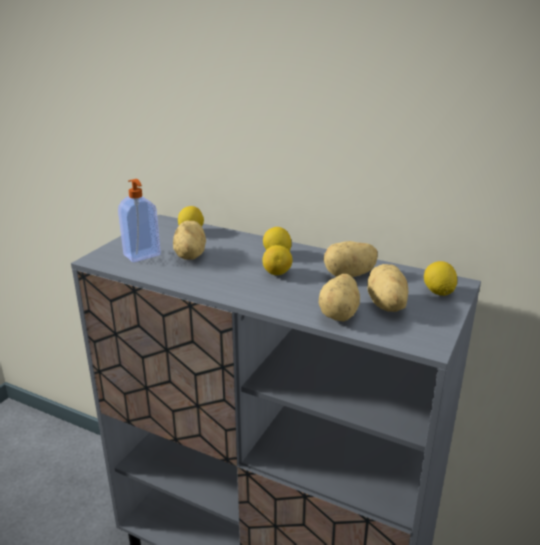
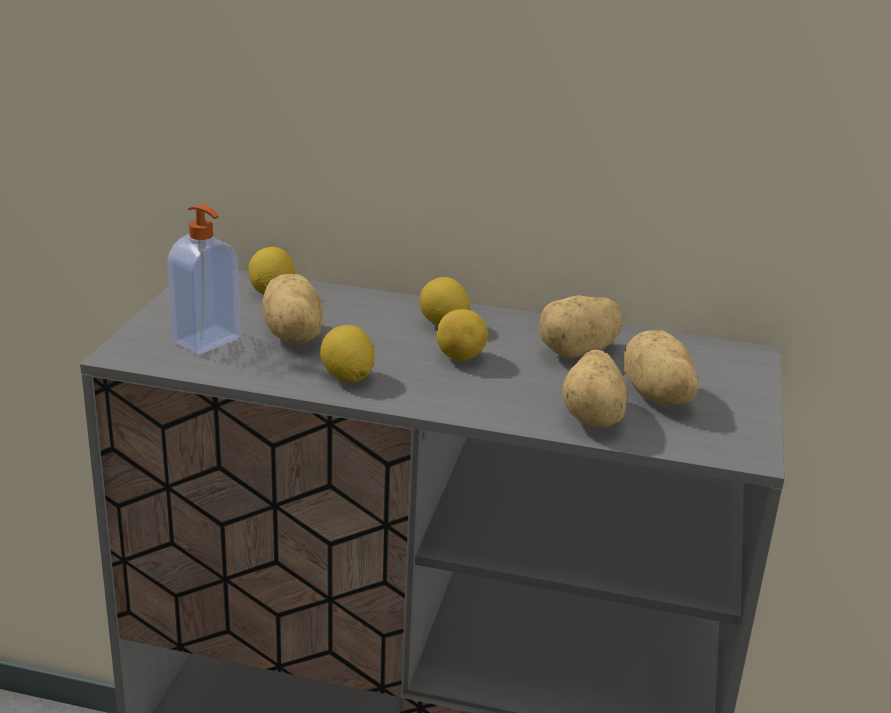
camera: 15 degrees left, 0 degrees up
(438, 292) = (726, 370): lemon -> lemon (347, 377)

